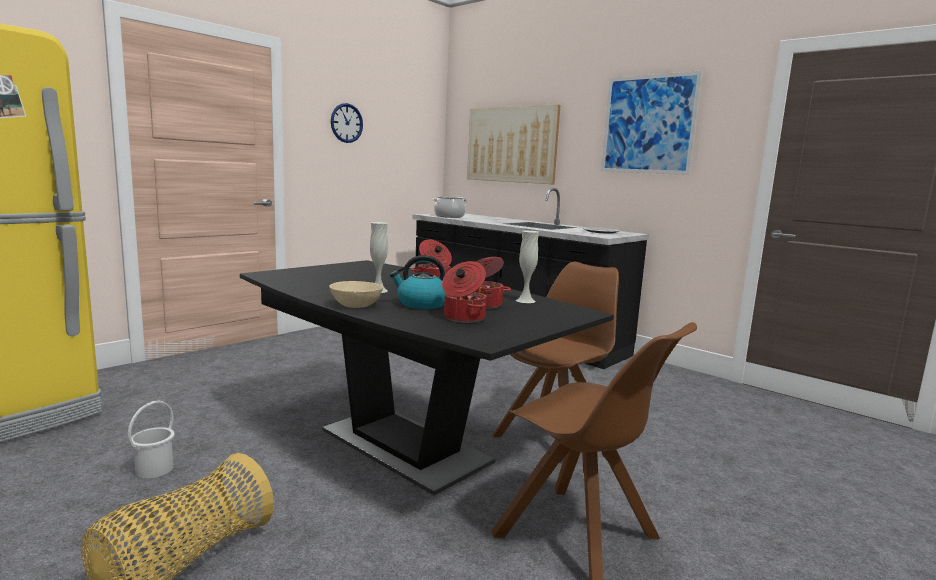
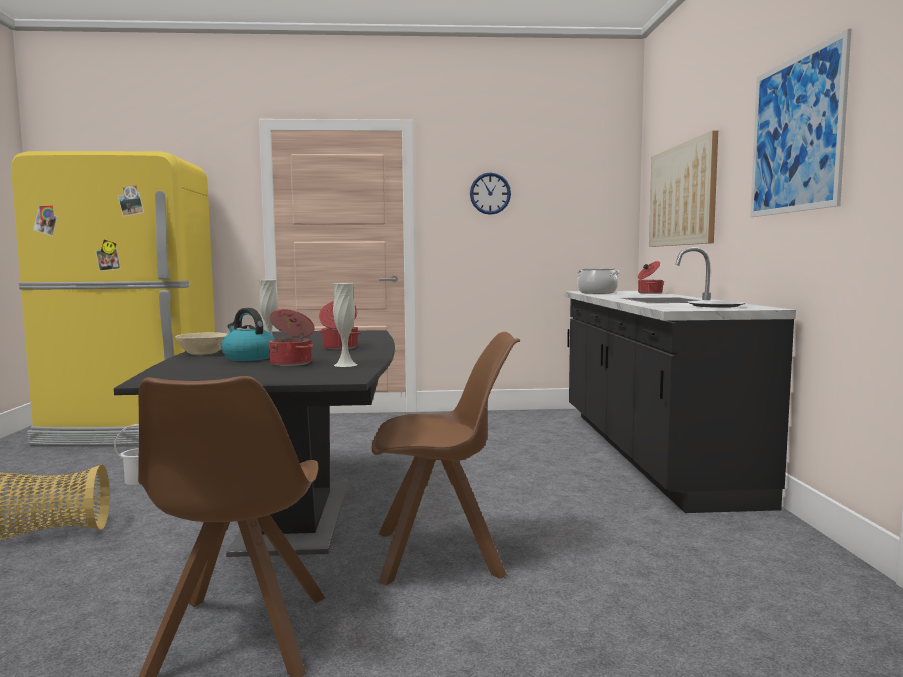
camera: 45 degrees right, 5 degrees down
(463, 318) = (223, 368): cooking pot -> cooking pot (649, 293)

